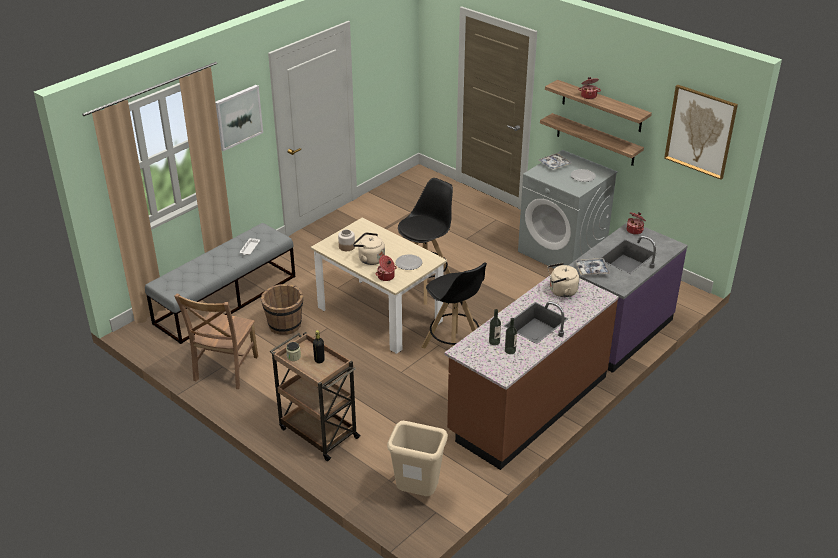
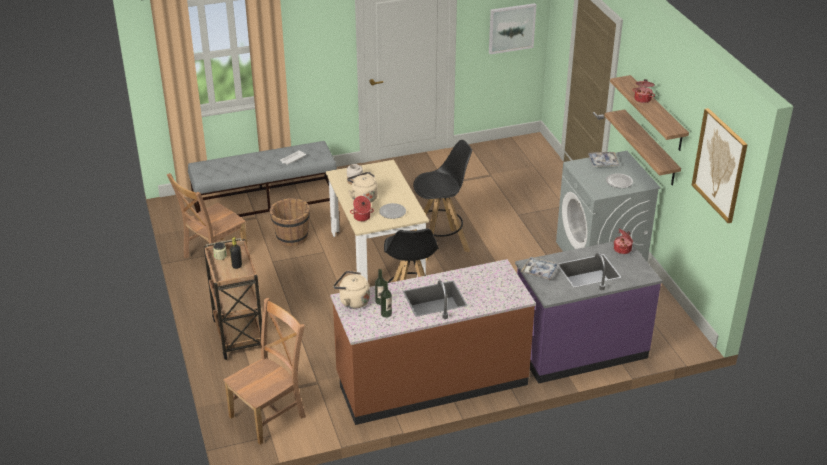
camera: 30 degrees right, 0 degrees up
(238, 117) = (313, 36): picture -> picture (511, 28)
(418, 494) = (270, 415): beige trash can -> brown chair
(561, 291) = (486, 280): beige kettle -> beige kettle (352, 301)

